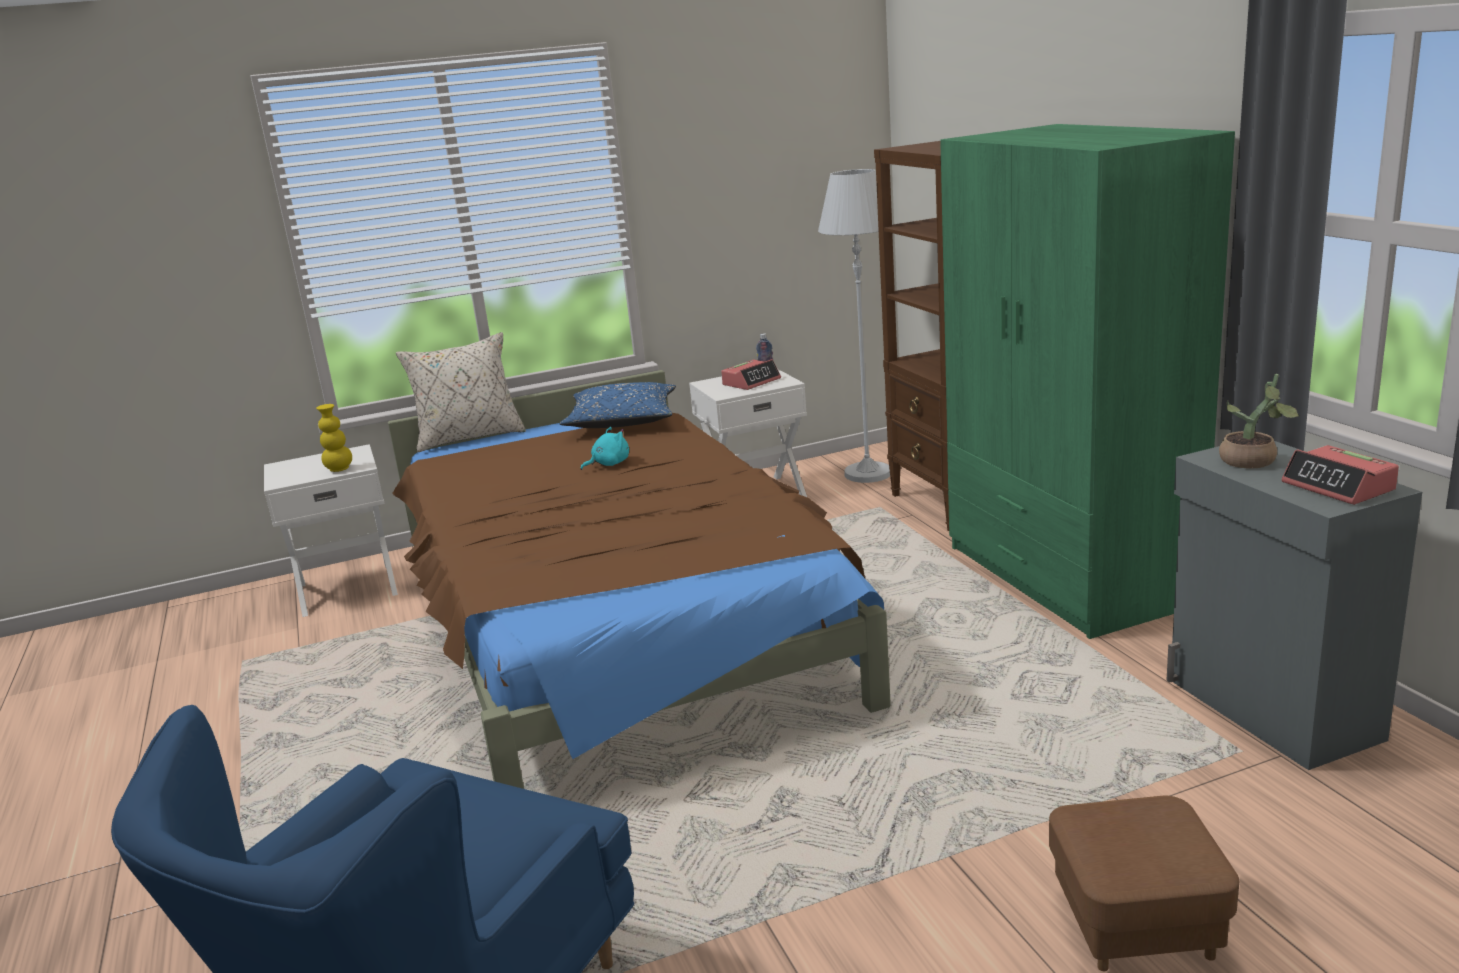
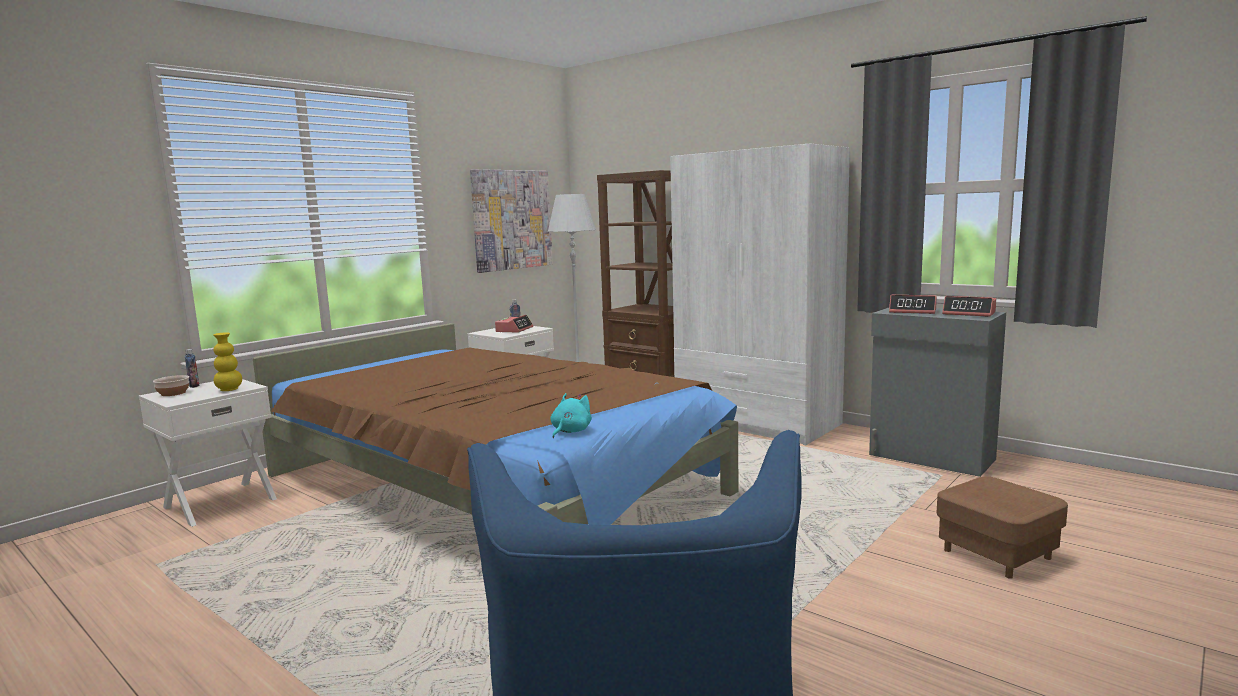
camera: 30 degrees left, 10 degrees down
(290, 467) = (173, 393): none -> bowl
(319, 456) = (194, 386): none -> bottle
(469, 437) = (318, 371): beige pillow -> none
(608, 464) = (469, 369): turquoise plush toy -> turquoise plush toy (570, 431)
(622, 422) = (443, 353): blue pillow -> none
(776, 208) = (511, 220): none -> picture
(1066, 575) = (757, 422): green wardrobe -> white wardrobe
(1253, 462) = (913, 311): potted plant -> alarm clock

